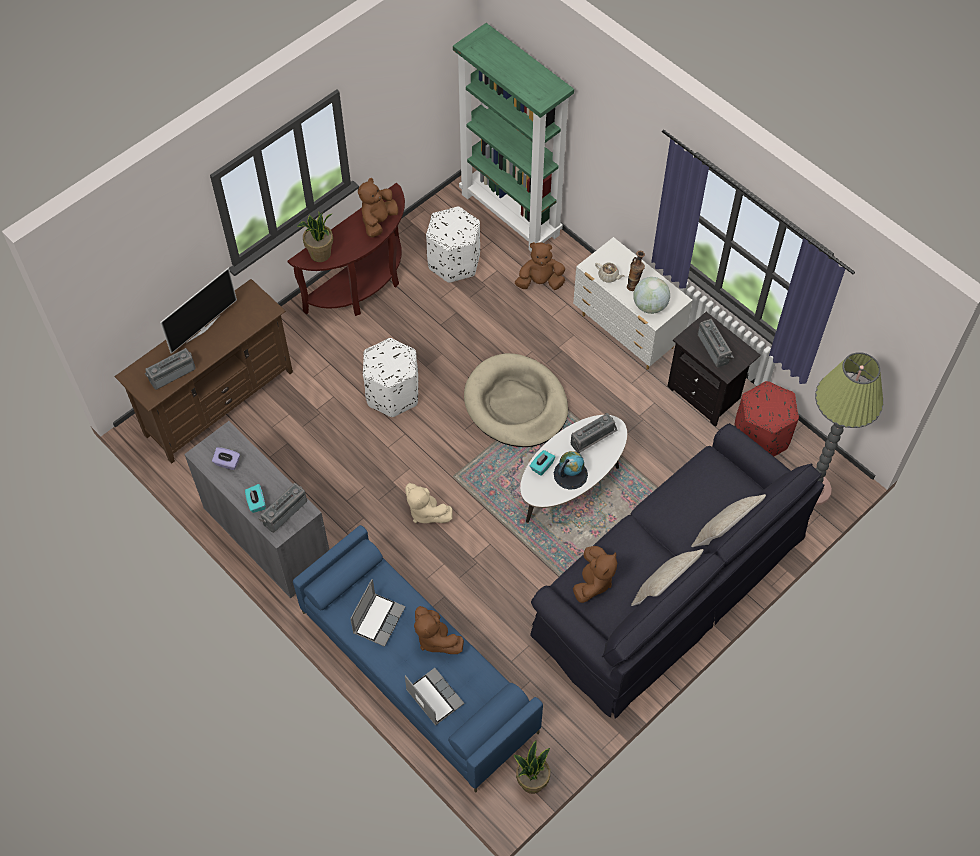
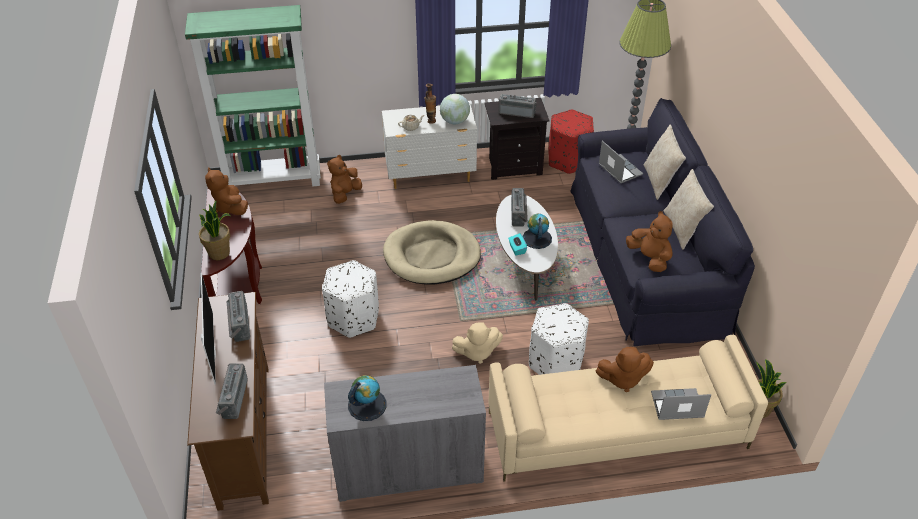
camera: 55 degrees left, 15 degrees down
(227, 463) = (367, 405): purple tissue box -> globe
(256, 503) = (427, 404): turquoise tissue box -> none
(283, 511) = (453, 389): radio -> radio (238, 324)
(378, 619) = (579, 405): laptop -> laptop (619, 170)
(417, 671) = (616, 431): blue sofa -> beige sofa
(454, 261) = (277, 226): white ottoman -> white ottoman (555, 362)

